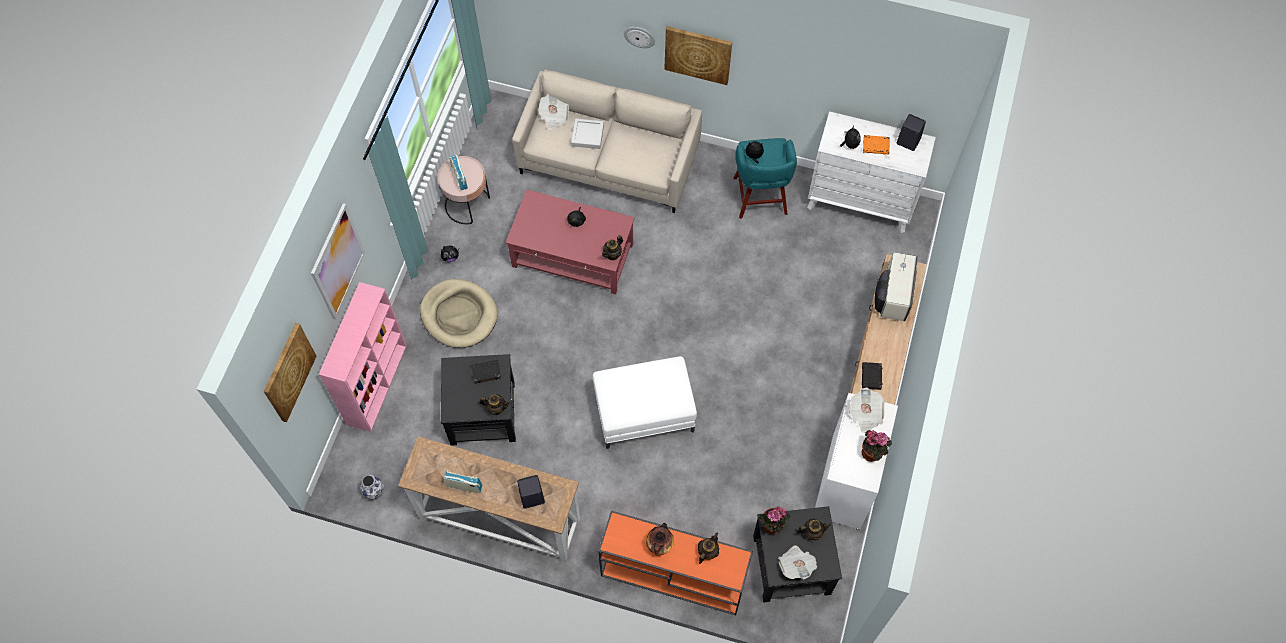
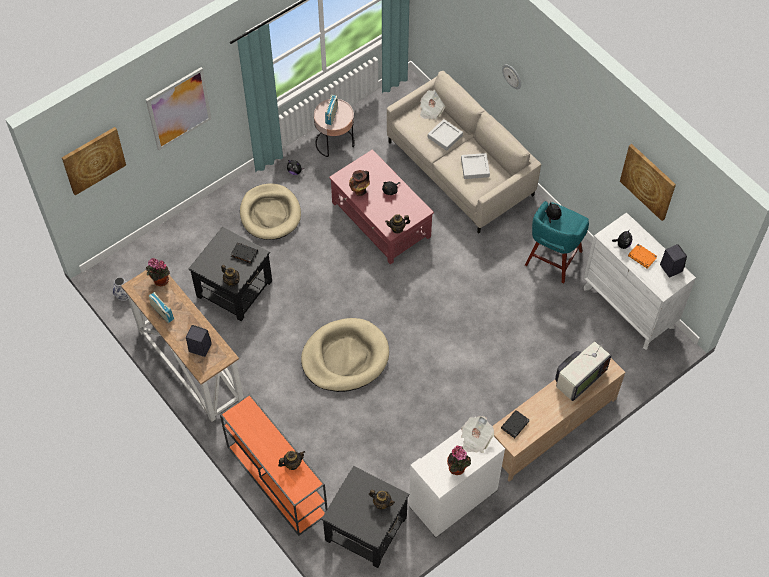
camera: 35 degrees right, 5 degrees down
(377, 383) = (180, 226): pink bookcase -> none
(640, 150) = (475, 167): none -> grey tray
(644, 412) = (345, 357): white ottoman -> beige dog bed
(659, 546) = (263, 438): vase -> vase (359, 191)
(698, 54) = (547, 112): picture -> picture (648, 181)
(771, 527) = (356, 480): potted plant -> potted plant (160, 281)
(796, 565) = (352, 517): newspaper -> none

